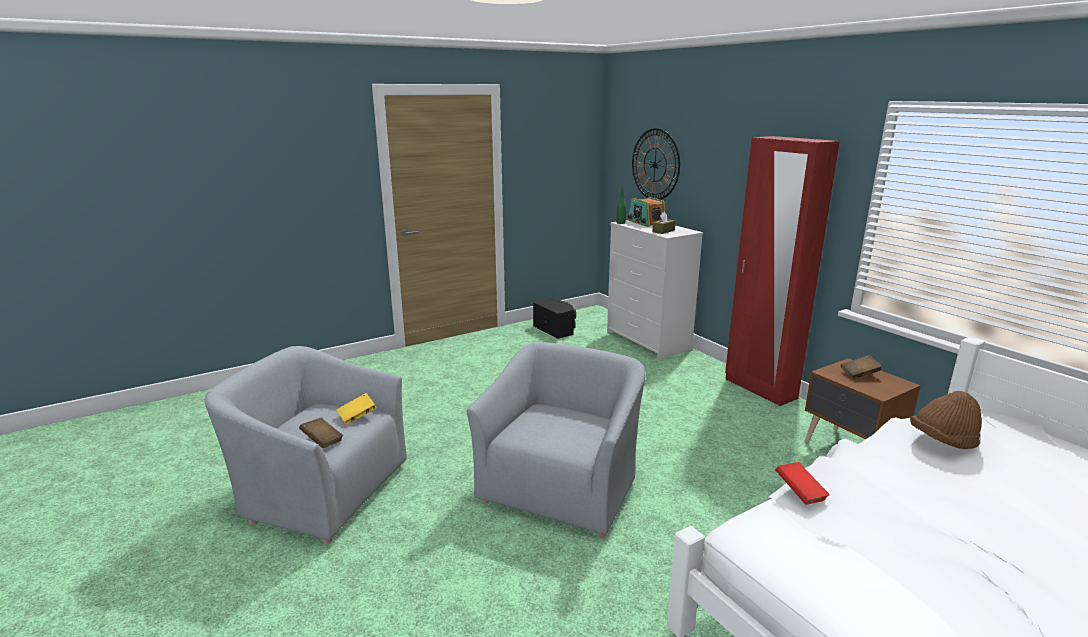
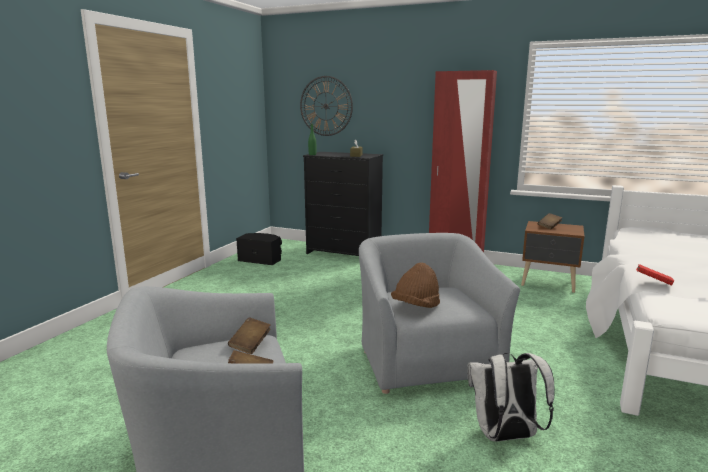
camera: 35 degrees left, 5 degrees down
(357, 416) = (250, 344): yellow book -> brown book
(524, 587) = (505, 436): none -> white backpack
(646, 223) = (330, 153): radio -> none
(648, 341) = (344, 252): white dresser -> black dresser
(942, 441) = (653, 243): brown hat -> brown hat (416, 306)

